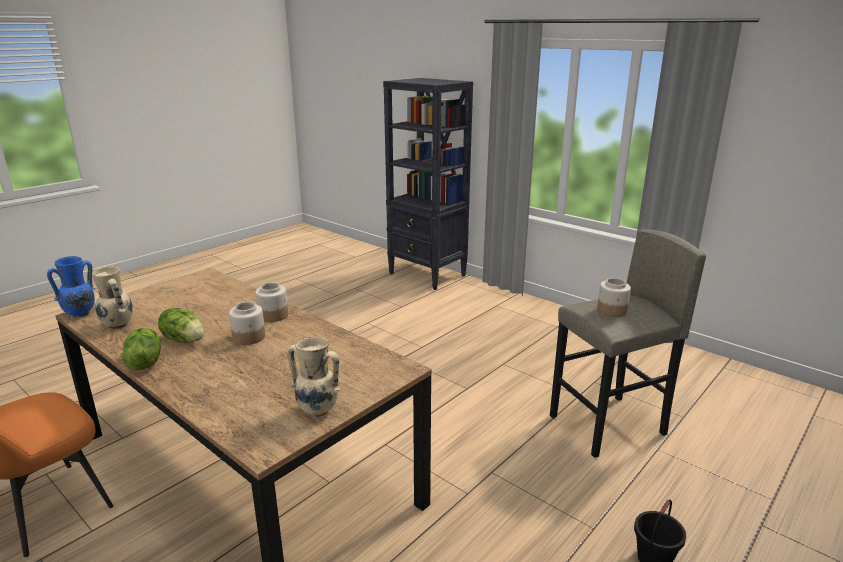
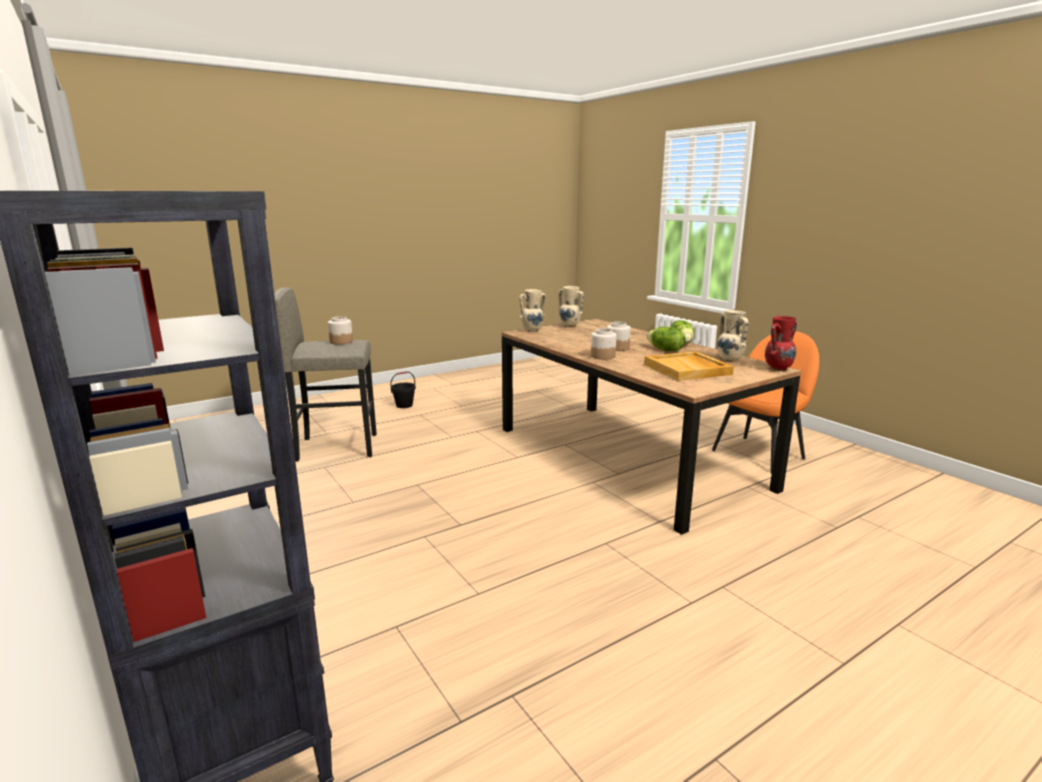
camera: 165 degrees left, 5 degrees down
(81, 314) = (777, 369): blue vase -> red vase
(186, 302) = (688, 369): none -> beige tray
(381, 378) = (532, 331): none -> beige vase

